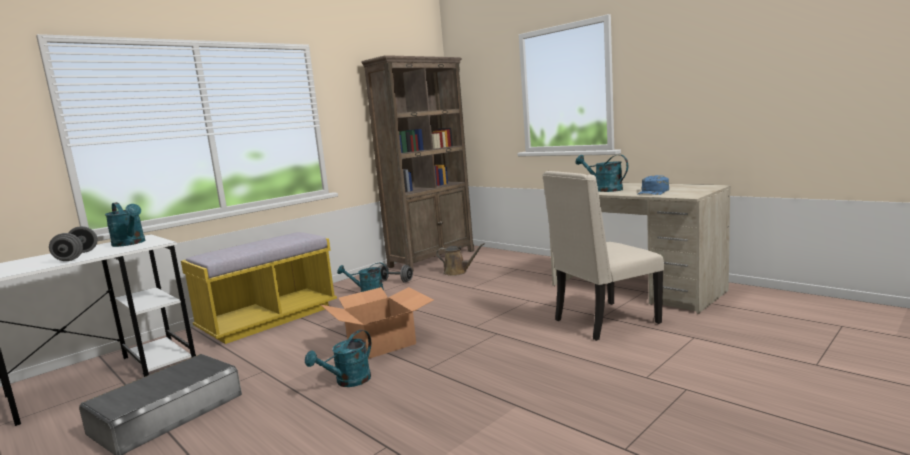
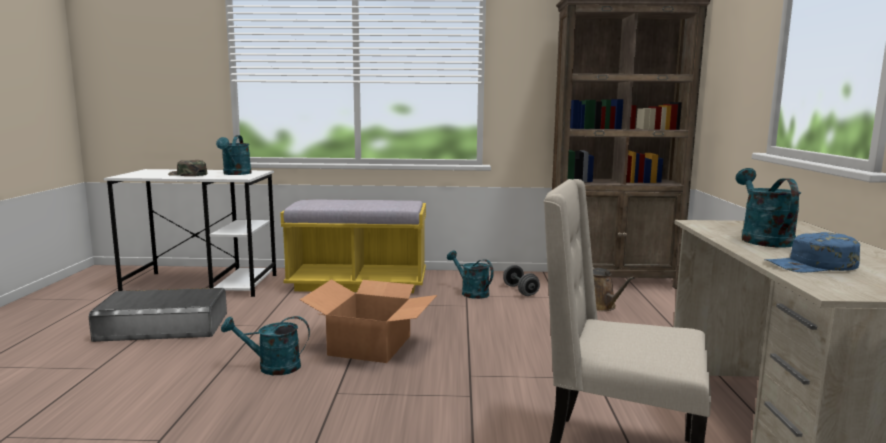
camera: 45 degrees right, 0 degrees up
(77, 256) = (187, 175): grey dumbbell -> green cap

